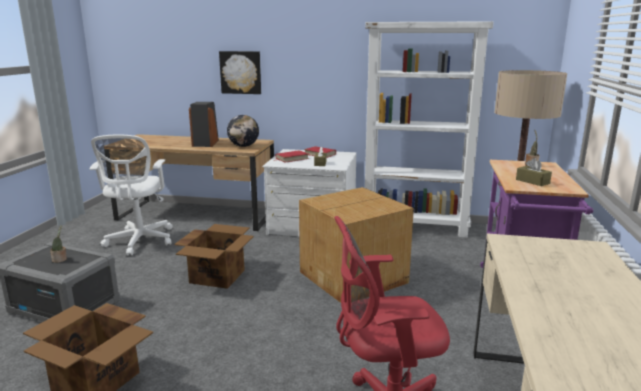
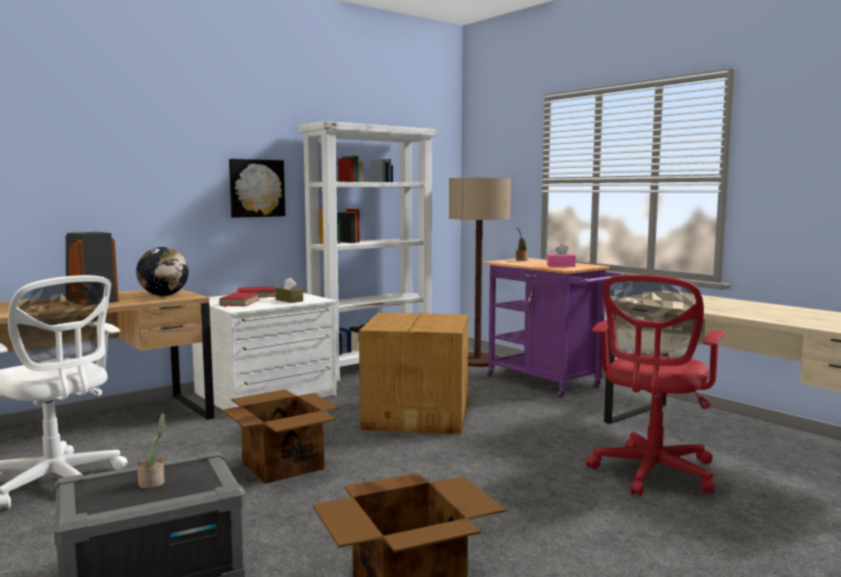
camera: 50 degrees left, 10 degrees down
(241, 72) = (117, 187): picture -> picture (256, 188)
(532, 181) = (561, 266): brown tissue box -> pink tissue box

